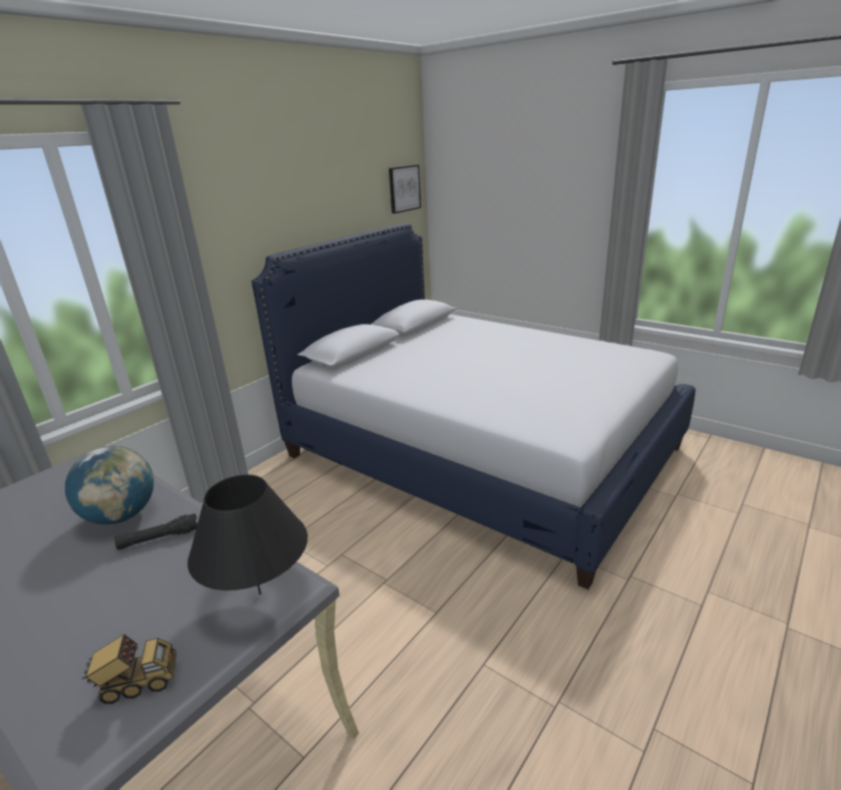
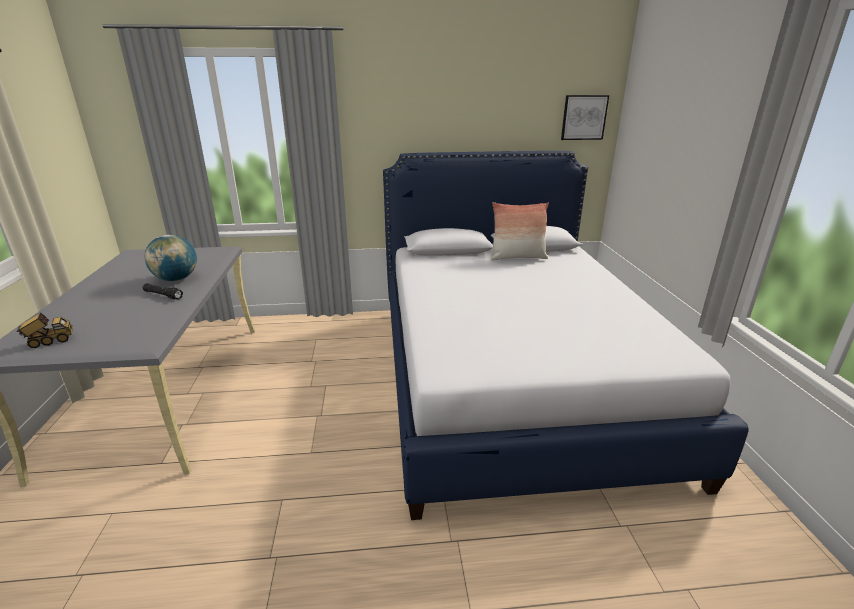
camera: 45 degrees right, 0 degrees up
(137, 683) = (50, 341): toy truck -> toy truck turned 60 degrees counterclockwise
(260, 593) = (132, 338): black table lamp -> none
(423, 336) = (517, 257): none -> pillow

